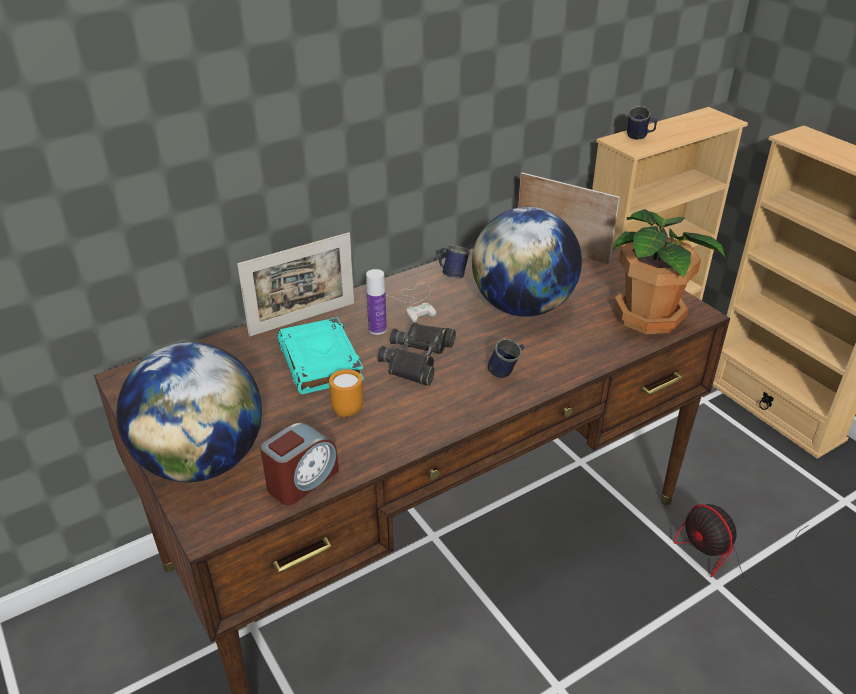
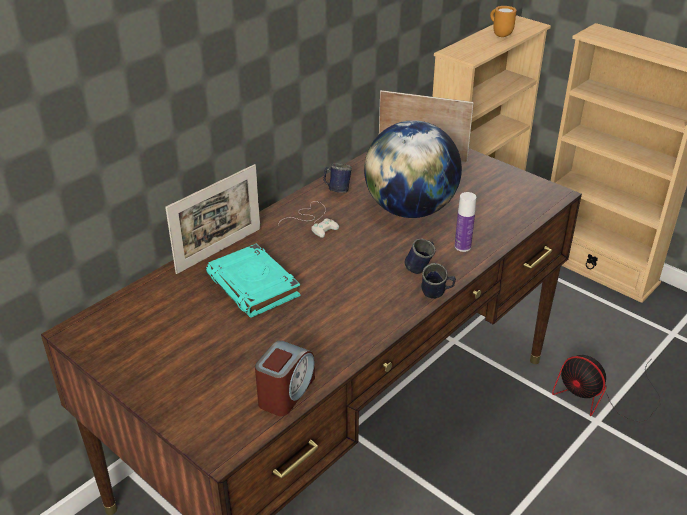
camera: 15 degrees left, 0 degrees up
(202, 461) = (186, 393): globe -> none
(345, 408) = (295, 323): orange mug -> orange mug (500, 34)
(377, 329) = (292, 249): bottle -> bottle (462, 246)
(417, 359) = (339, 269): black binoculars -> none
(639, 138) = (470, 48): blue mug -> blue mug (437, 295)
(650, 316) = (518, 201): potted plant -> none

